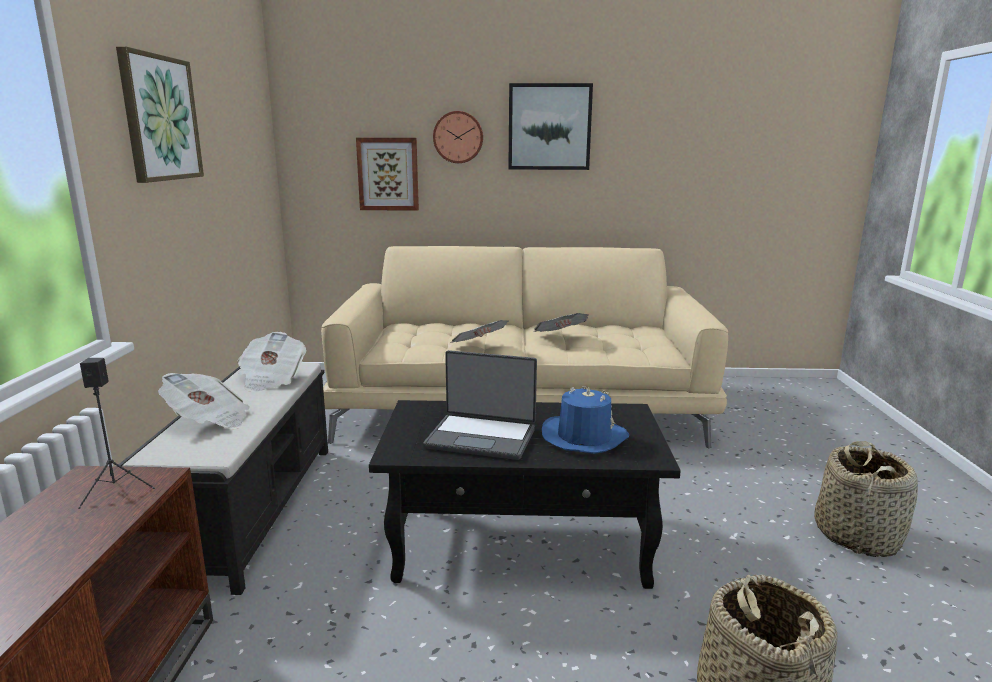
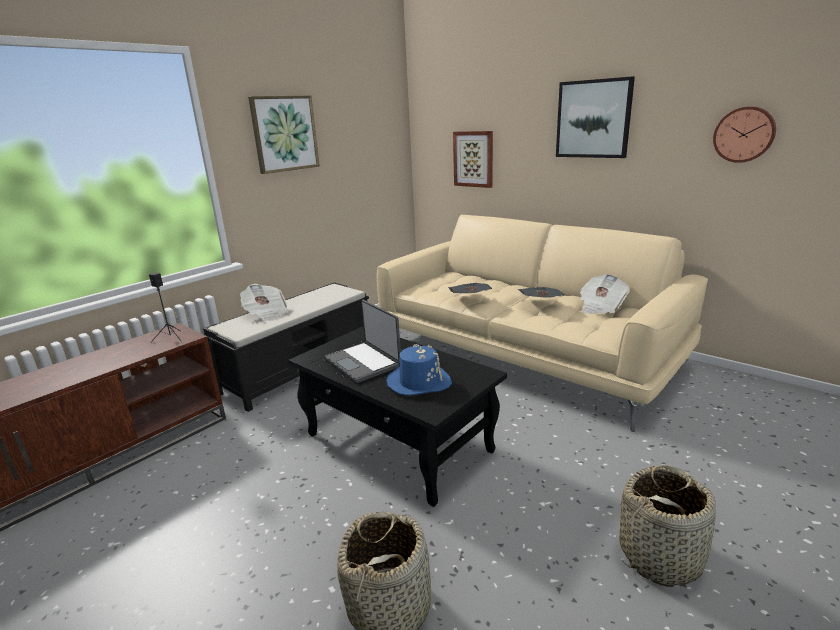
camera: 40 degrees right, 5 degrees up
(271, 379) = (326, 296): newspaper -> newspaper (600, 307)
(458, 137) = (521, 130): wall clock -> wall clock (744, 134)

